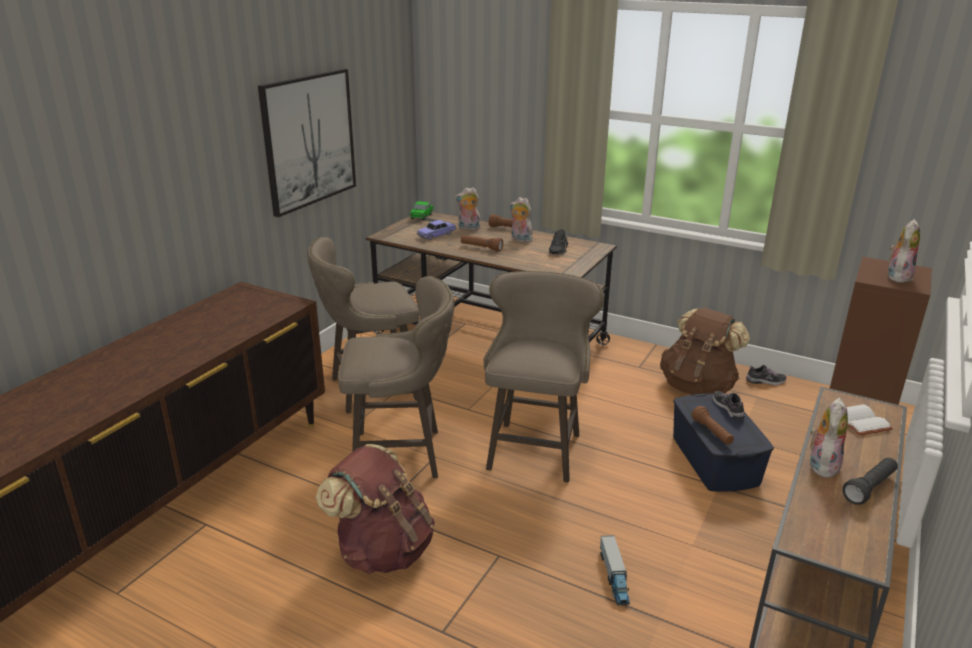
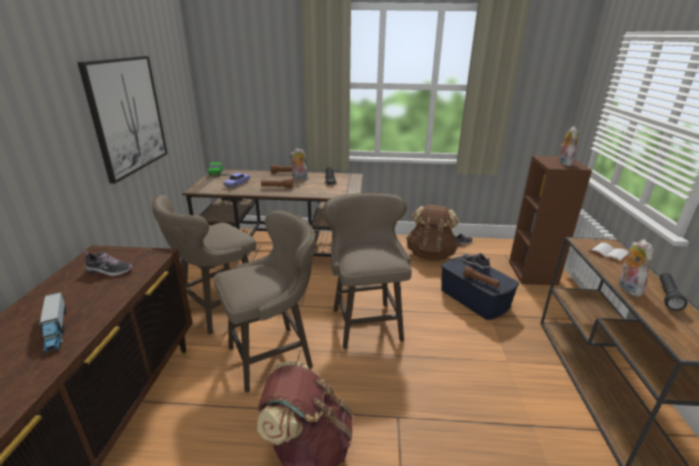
camera: 25 degrees left, 0 degrees up
(242, 310) = (109, 271): none -> shoe
(468, 228) = (257, 176): plush toy -> none
(614, 577) = (482, 404): toy truck -> toy truck (56, 329)

